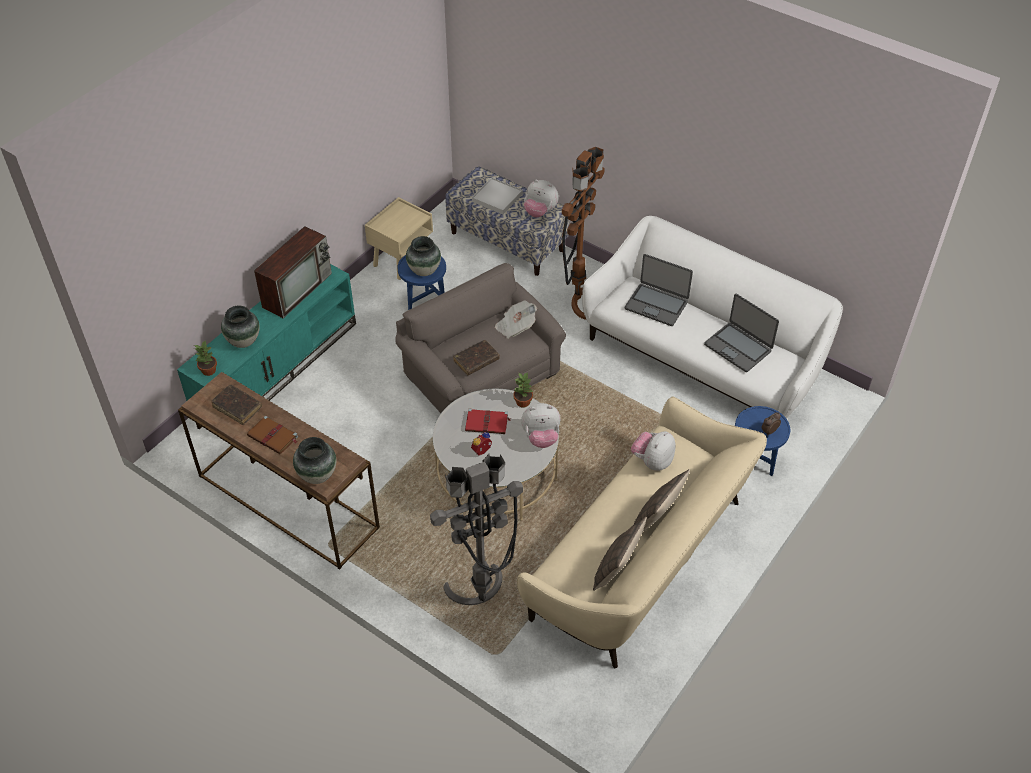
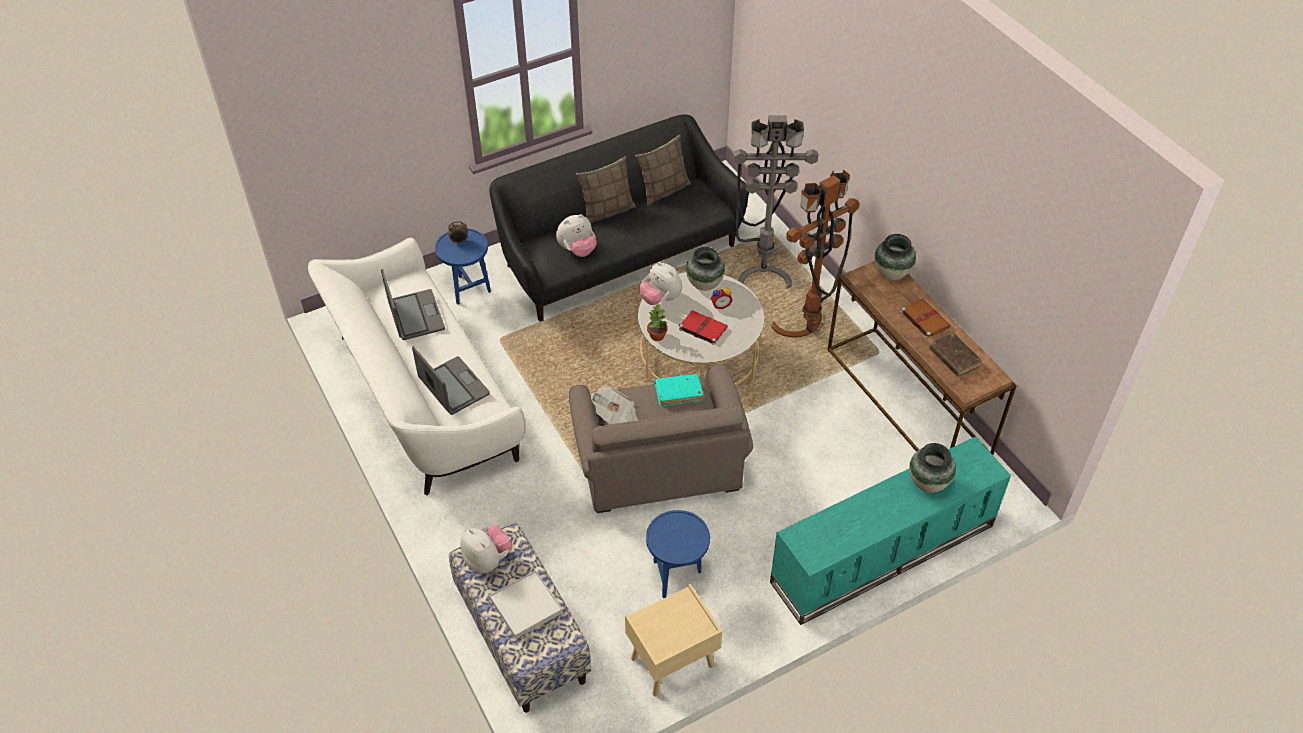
camera: 155 degrees left, 0 degrees up
(208, 370) = (975, 460): potted plant -> none
(298, 289) = (846, 532): television -> none
(424, 271) = (678, 529): vase -> vase (704, 284)
(476, 361) = (678, 393): brown book -> turquoise book
(541, 438) = (660, 299): plush toy -> plush toy turned 150 degrees counterclockwise
(580, 297) = (492, 516): brown floor lamp -> brown floor lamp (806, 329)
(641, 559) = (618, 254): beige sofa -> black sofa

